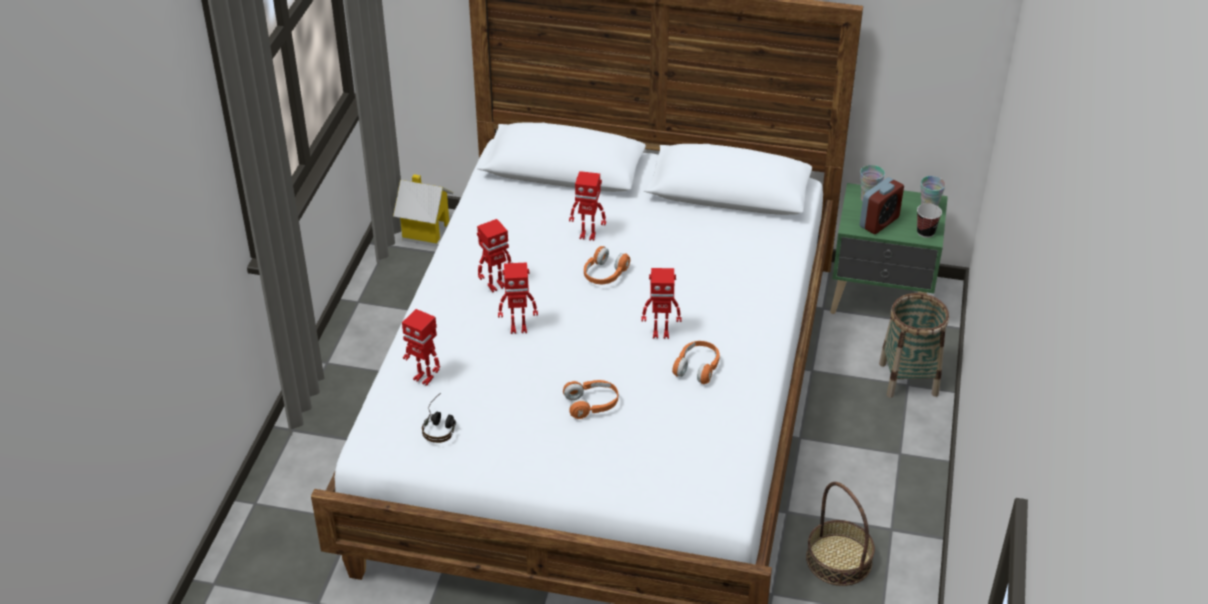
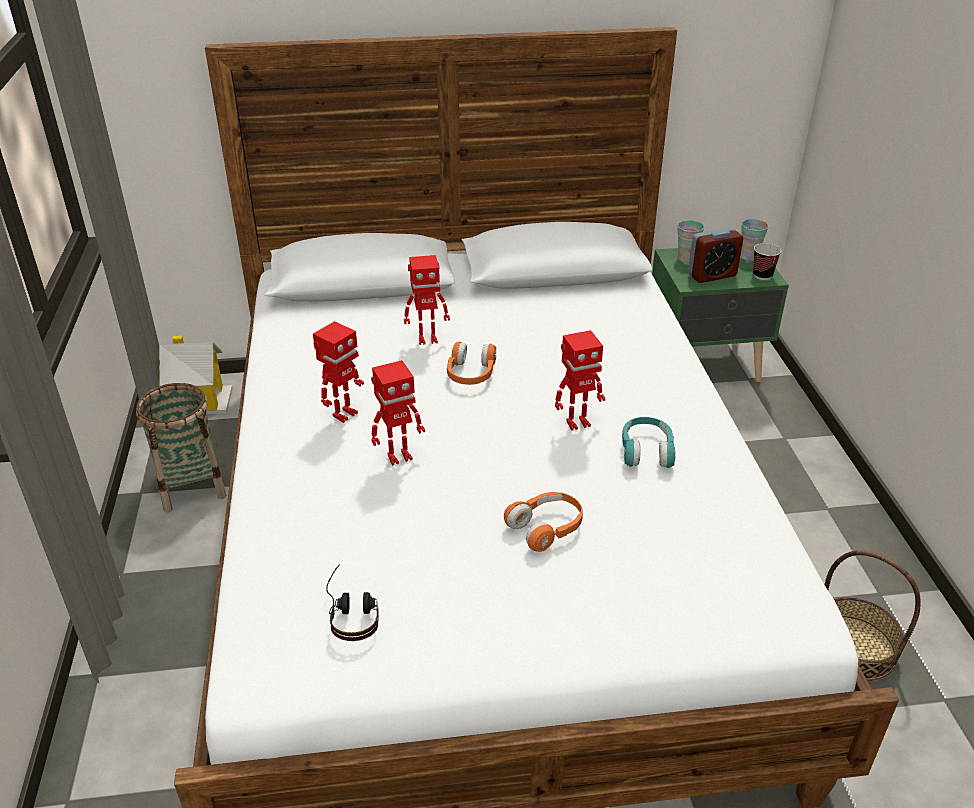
camera: 20 degrees left, 5 degrees down
(424, 378) = (299, 550): toy robot -> none
(697, 368) = (646, 451): orange headphones -> turquoise headphones
(879, 222) = (712, 275): alarm clock -> alarm clock turned 45 degrees clockwise
(908, 379) = (781, 432): basket -> basket (191, 486)

